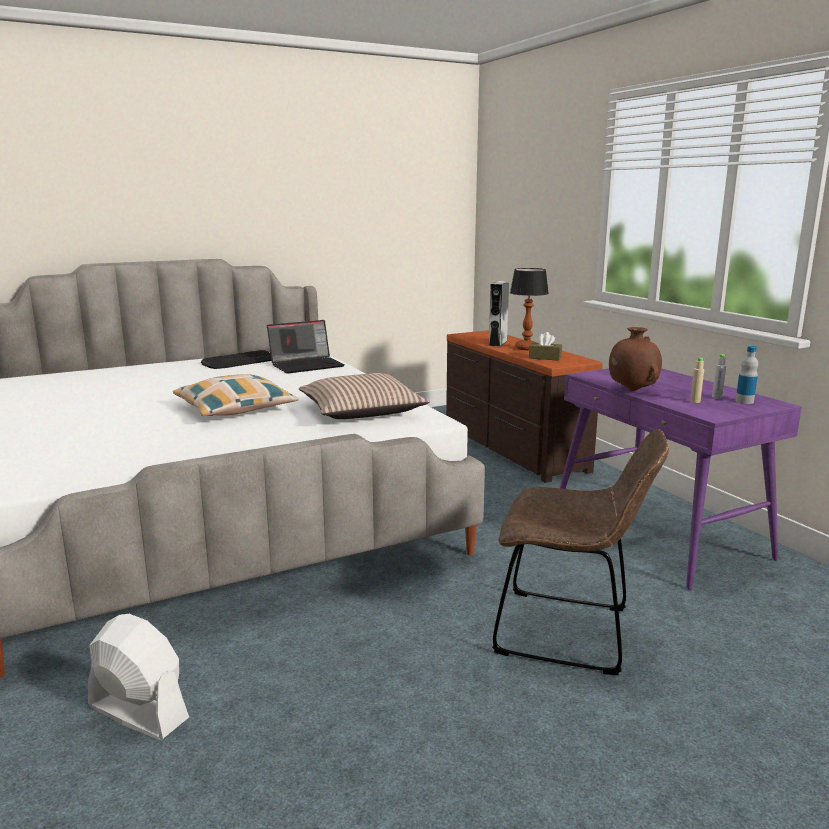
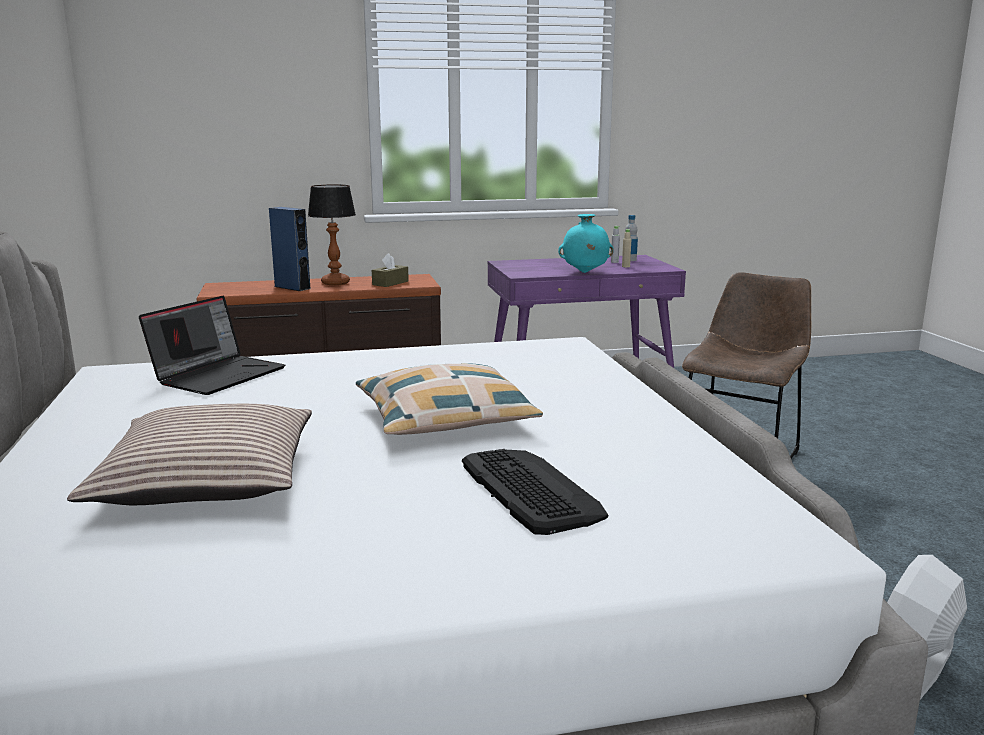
camera: 75 degrees left, 0 degrees up
(240, 361) = (111, 412): keyboard -> keyboard (530, 490)
(307, 365) = (218, 375): laptop -> laptop turned 45 degrees clockwise
(361, 411) = (507, 364): pillow -> pillow (207, 479)
(497, 343) = (292, 287): grey speaker -> blue speaker
(632, 390) = (584, 272): brown vase -> turquoise vase

